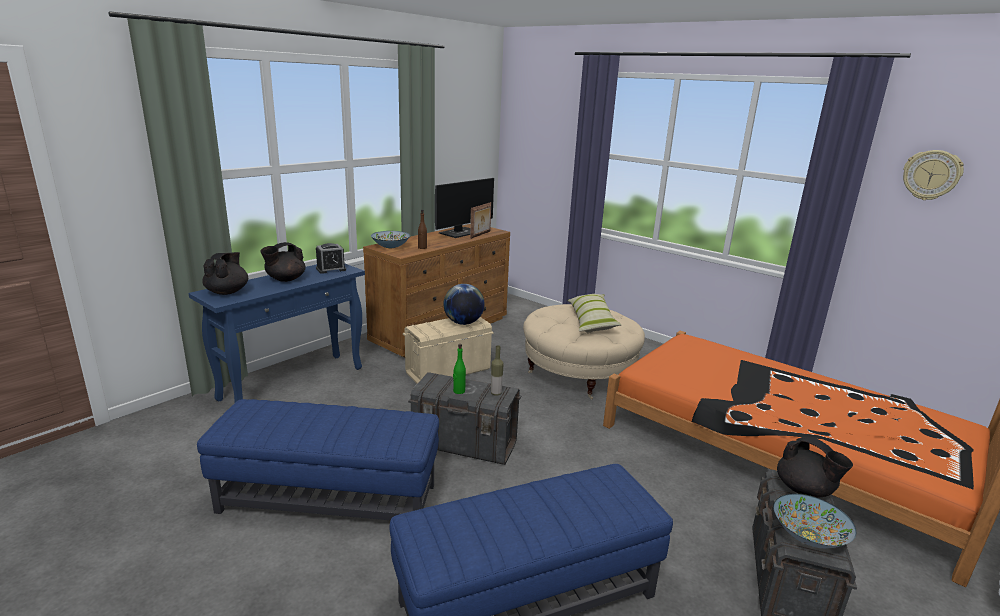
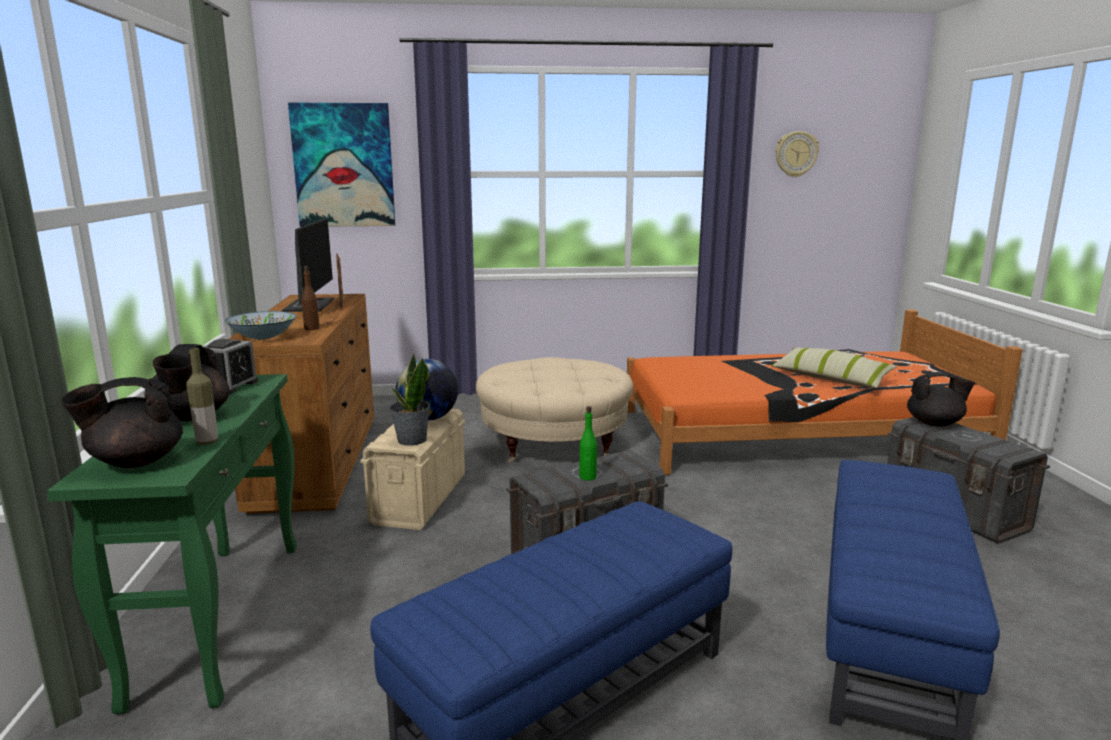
camera: 45 degrees left, 5 degrees down
(227, 292) = (135, 461): black teapot -> black teapot turned 75 degrees counterclockwise
(293, 383) = (221, 616): blue console table -> green console table
(430, 331) = (411, 440): none -> potted plant
(496, 393) = (623, 462): bottle -> bottle (207, 442)
(537, 141) = (343, 165): none -> picture
(591, 321) = (560, 369): pillow -> pillow (831, 378)
(808, 536) = (995, 447): bowl -> none

